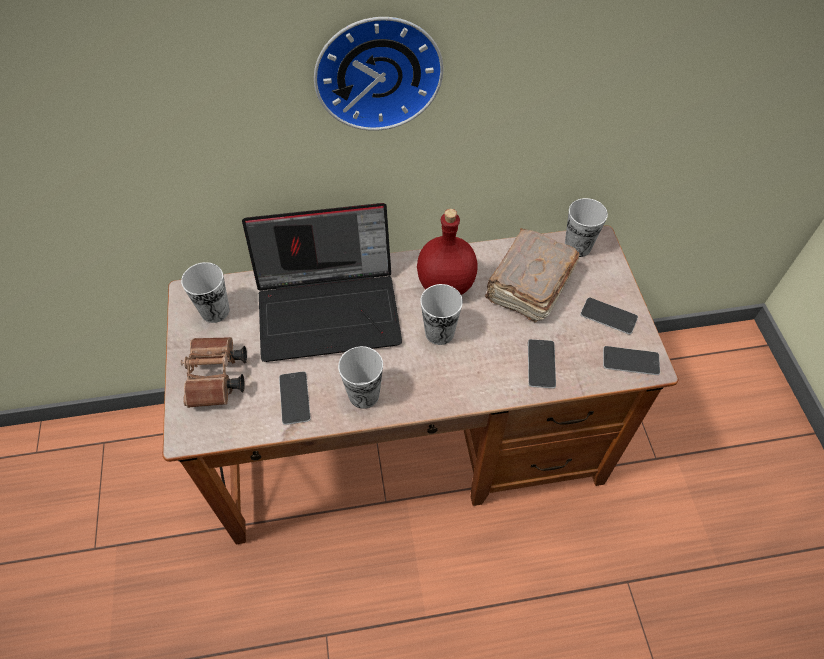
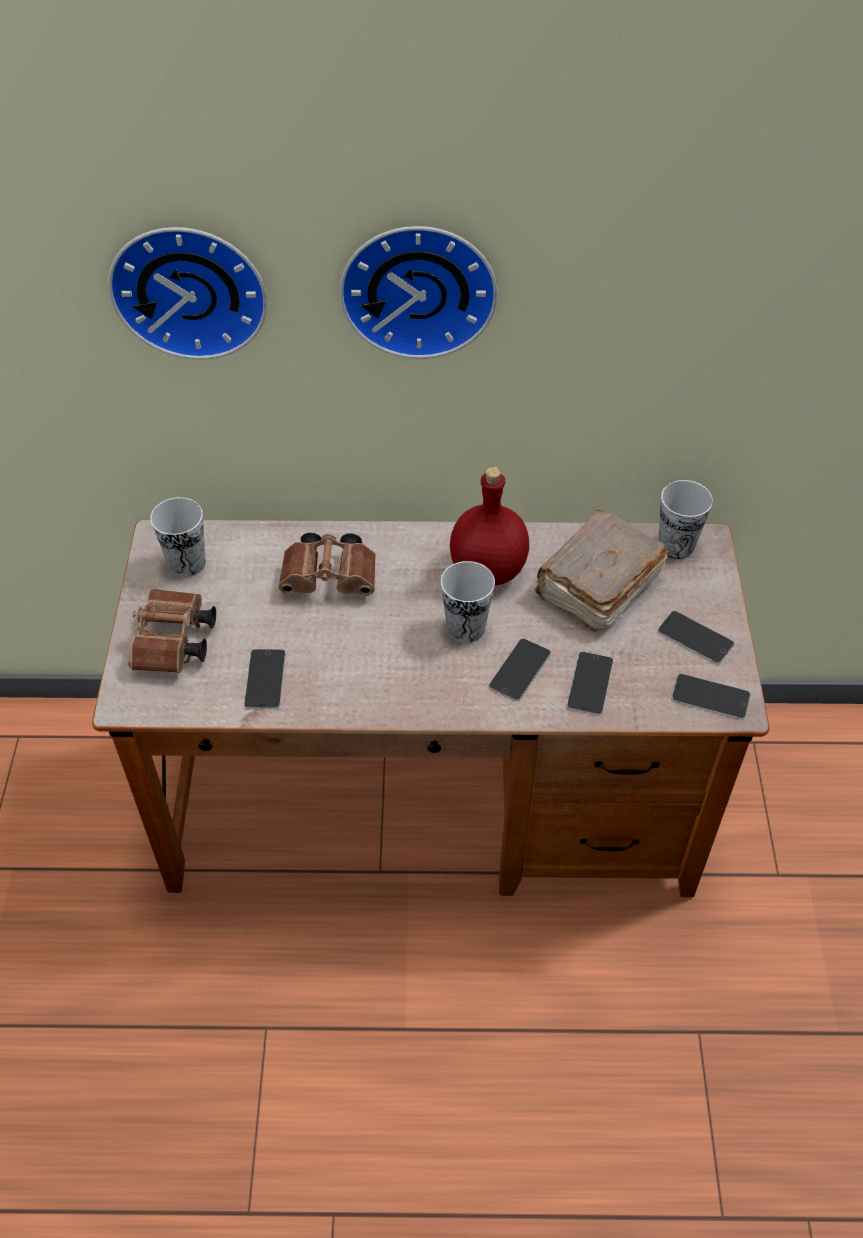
camera: 10 degrees right, 5 degrees down
(186, 92) = (190, 288): none -> wall clock
(330, 308) = (332, 579): laptop -> brown binoculars
(364, 394) = (352, 688): cup -> none
(487, 360) = (519, 670): none -> phone

